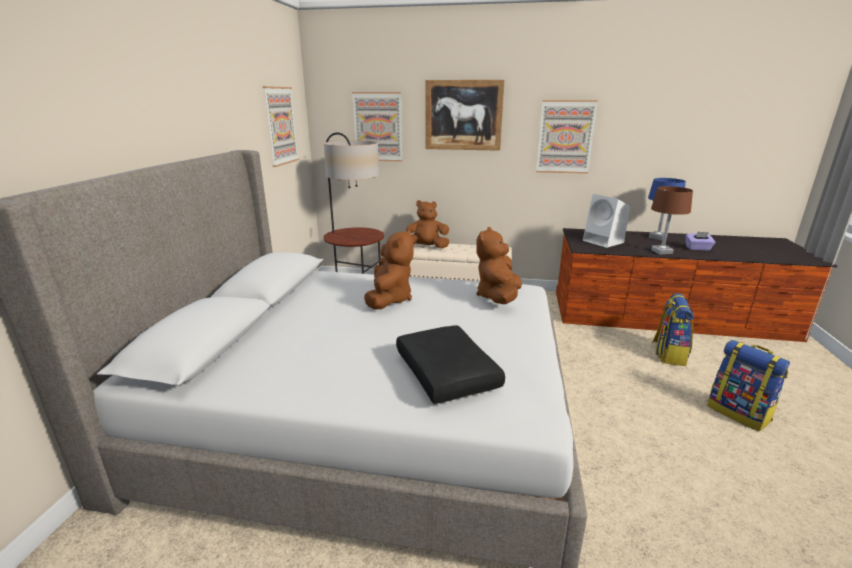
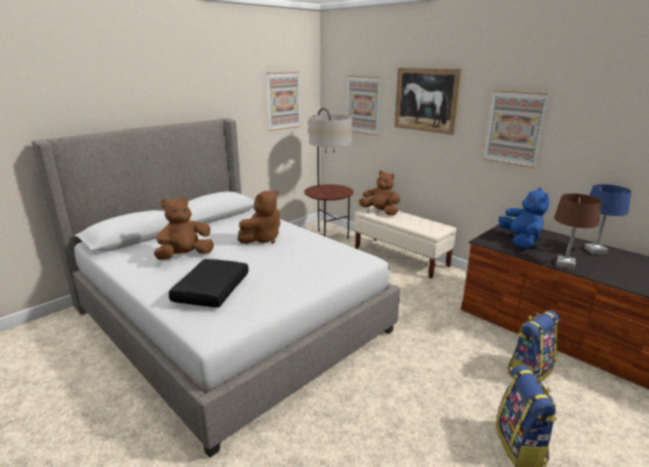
camera: 35 degrees right, 0 degrees up
(498, 297) = (332, 259): brown plush toy -> brown plush toy (185, 256)
(604, 242) = (520, 241): white speaker -> blue plush toy
(698, 248) = (621, 272): purple tissue box -> none

